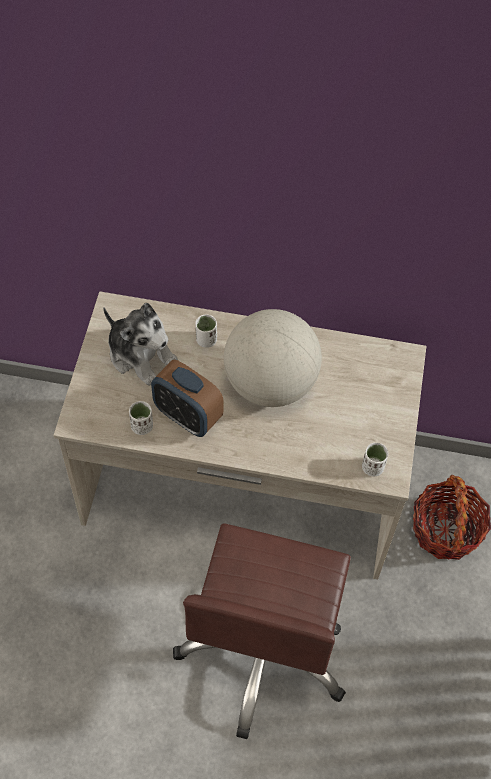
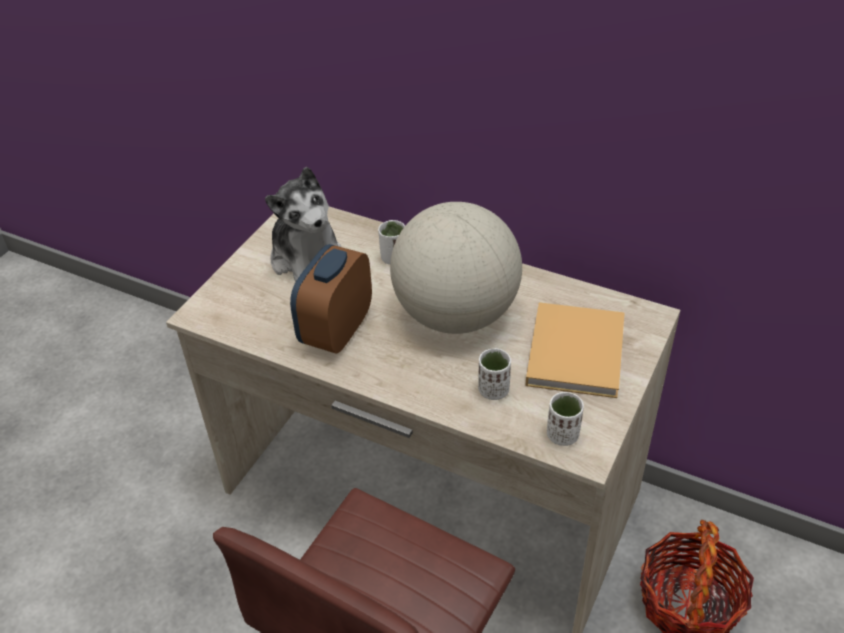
camera: 20 degrees right, 15 degrees down
(142, 426) = (275, 331): white cup -> white cup (493, 390)
(187, 416) = (336, 331): alarm clock -> alarm clock turned 60 degrees clockwise
(363, 396) = (576, 350): none -> beige book

